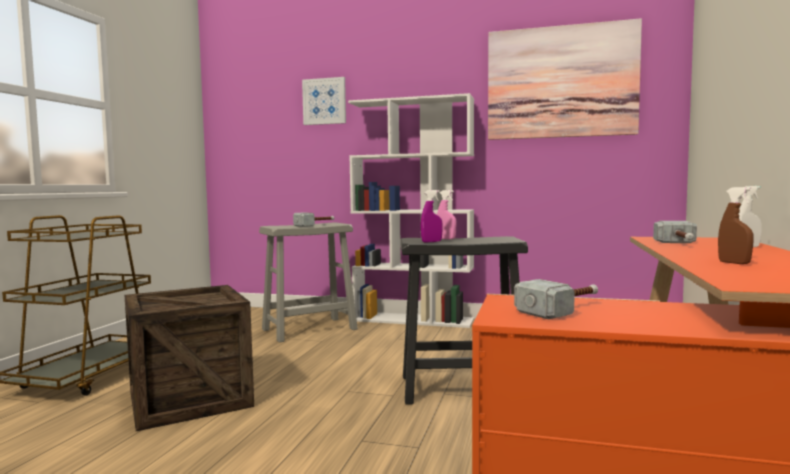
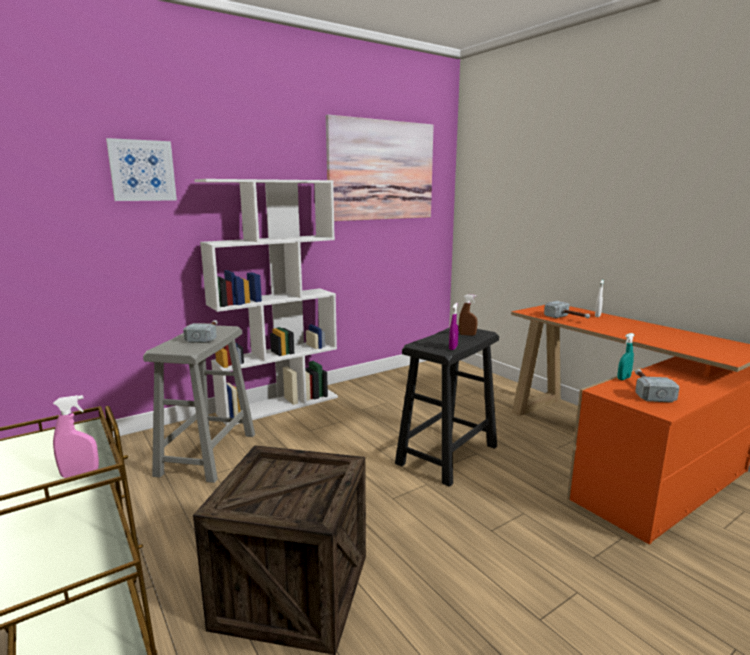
camera: 50 degrees left, 10 degrees up
(446, 239) = (438, 339): pink spray bottle -> pink spray bottle (80, 474)
(580, 299) = (623, 378): none -> turquoise spray bottle
(734, 263) = (655, 337): brown spray bottle -> brown spray bottle (467, 335)

